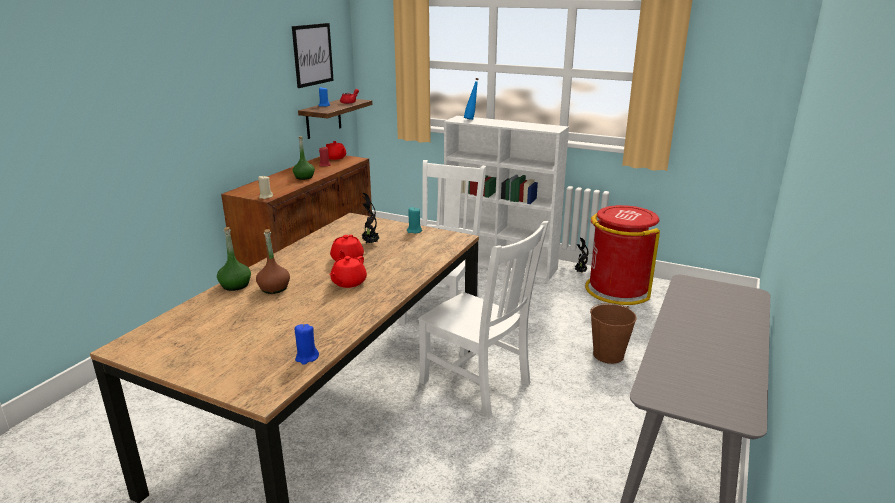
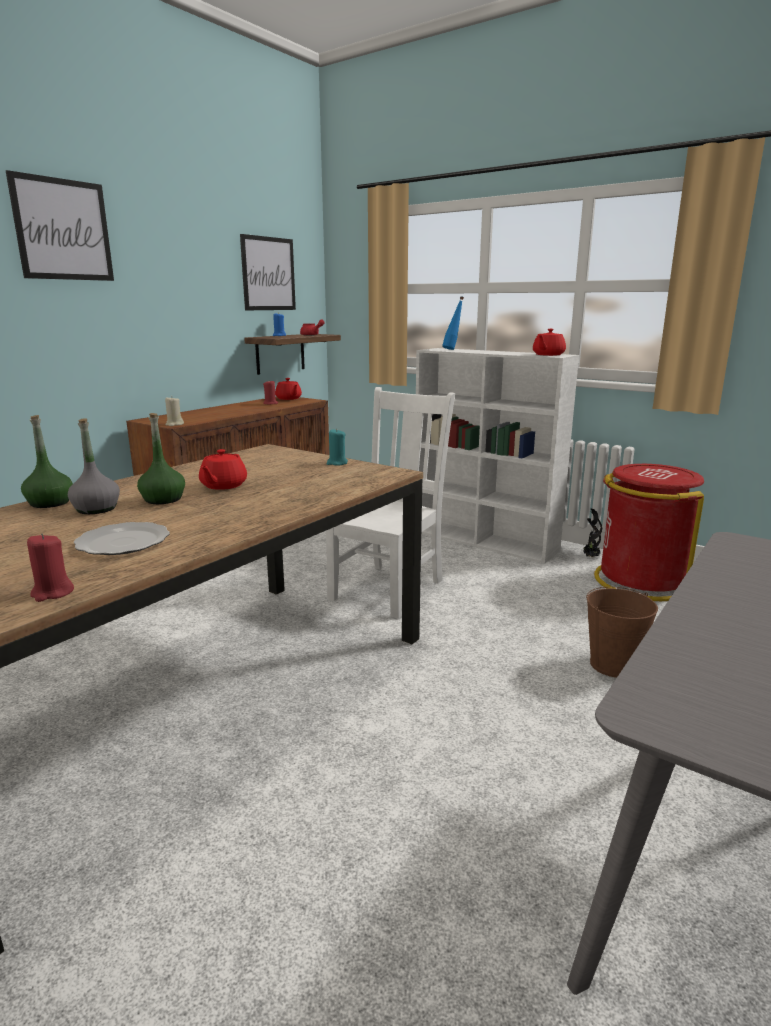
camera: 10 degrees right, 5 degrees down
(171, 49) = (63, 230): none -> picture
(274, 288) = (96, 509): brown bottle -> grey bottle
(304, 177) = (236, 411): green bottle -> green bottle (163, 499)
(306, 357) = (52, 593): blue candle -> red candle
(317, 315) = (123, 542): none -> plate
(348, 282) = (202, 509): red teapot -> red teapot (548, 355)
(370, 243) = (267, 472): potted plant -> none
(478, 384) = (406, 687): white chair -> none

